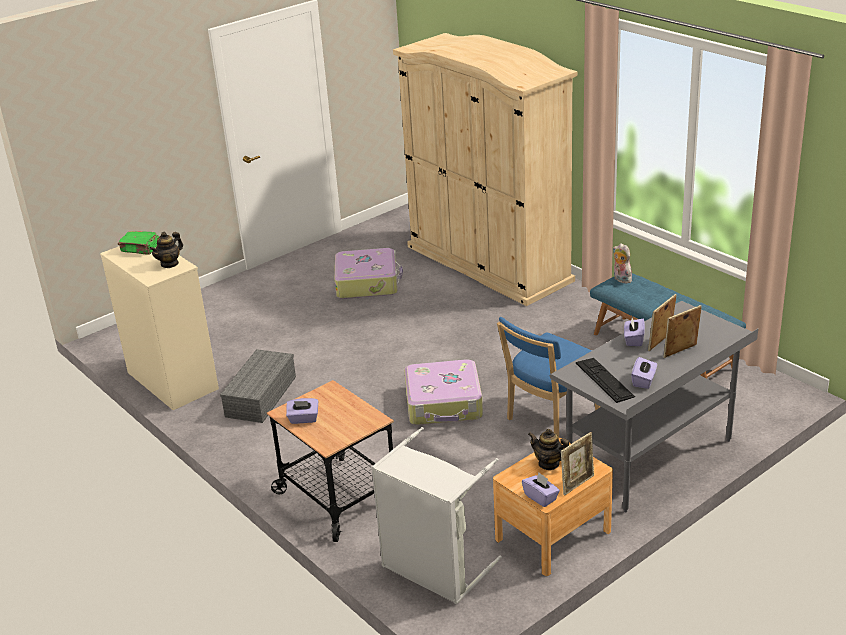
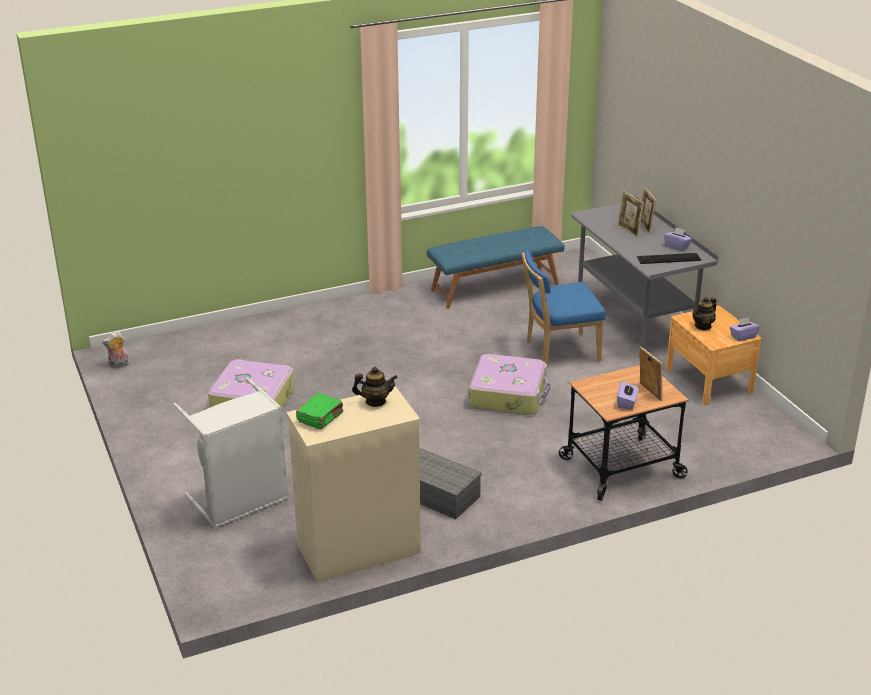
camera: 75 degrees left, 0 degrees up
(169, 263) = (375, 401): teapot -> teapot turned 60 degrees counterclockwise
(434, 570) = (732, 437): grey laundry basket -> grey laundry basket (241, 503)
(488, 263) = (278, 330): beige wardrobe -> none
(549, 418) = (559, 352): blue chair -> blue chair turned 105 degrees clockwise
(577, 484) = (732, 320): picture frame -> picture frame (649, 392)
(621, 279) = (446, 251): plush toy -> plush toy (118, 365)
(633, 340) = (619, 238): purple tissue box -> none

